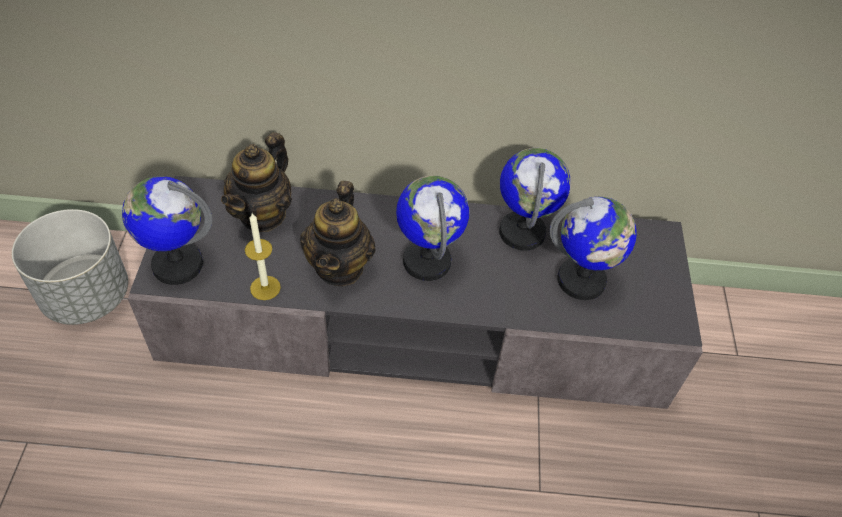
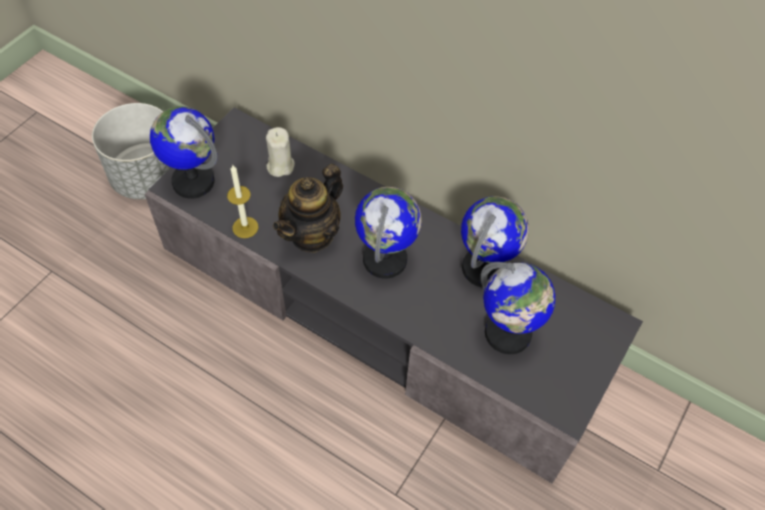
camera: 30 degrees right, 5 degrees up
(263, 214) = (280, 166): teapot -> beige candle

